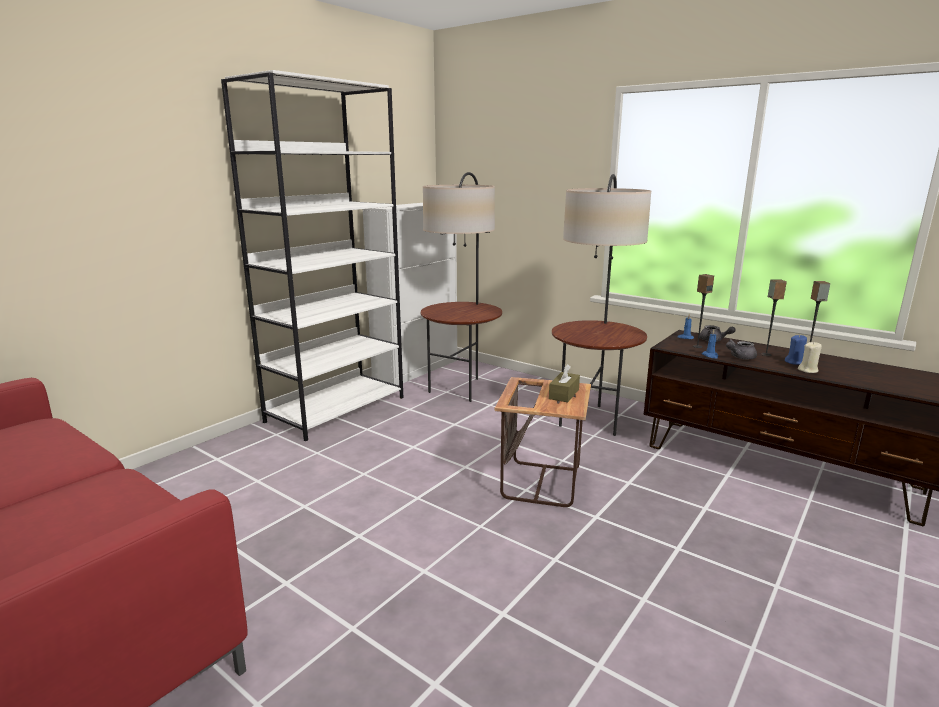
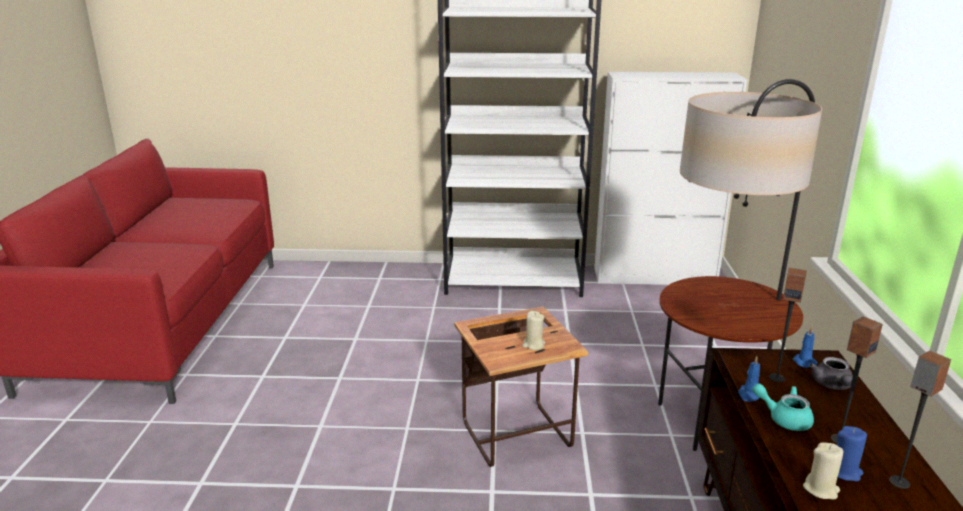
camera: 55 degrees right, 5 degrees up
(461, 388) = (653, 315): floor lamp -> none
(564, 394) = (533, 345): brown tissue box -> beige candle
(739, 357) = (783, 418): grey teapot -> turquoise teapot

